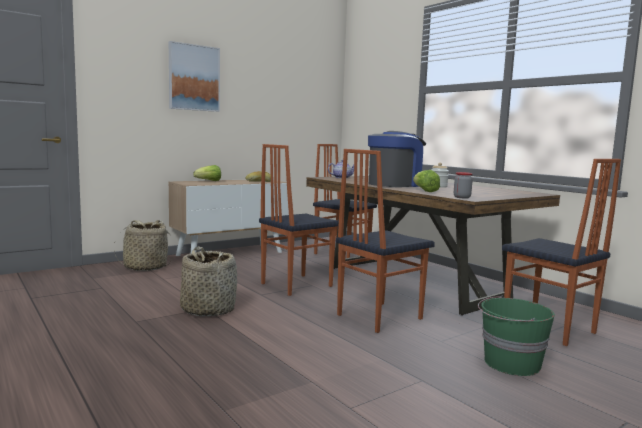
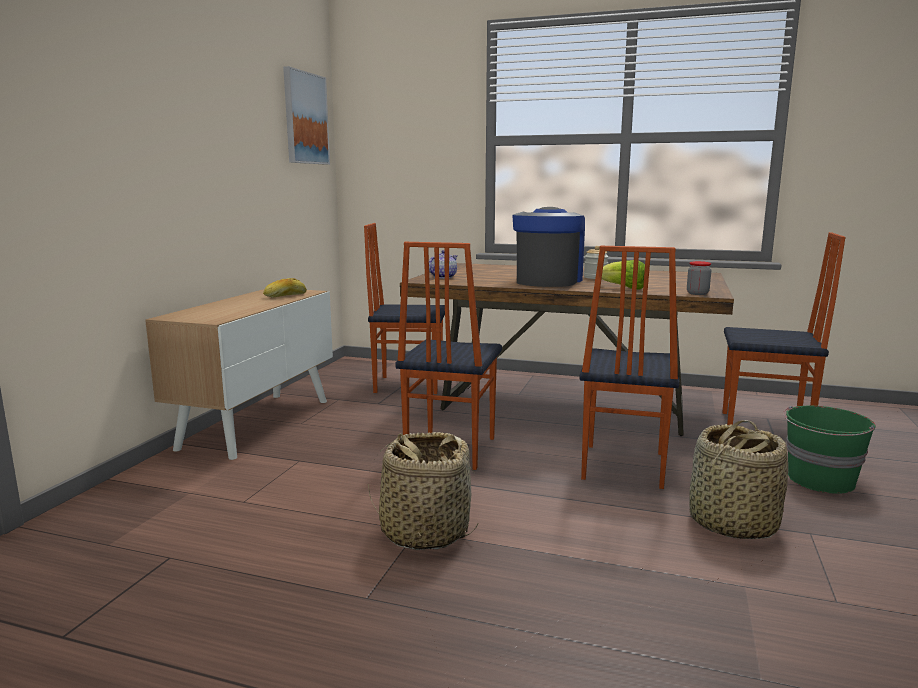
camera: 35 degrees left, 5 degrees up
(145, 267) = (166, 490): basket -> basket (731, 523)
(194, 78) = (160, 118): picture -> picture (305, 118)
(209, 181) = (211, 307): lettuce -> none

